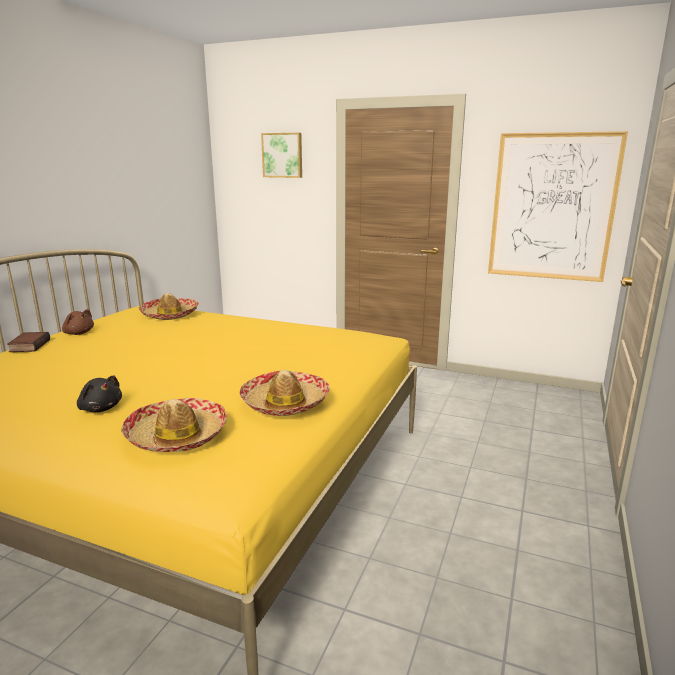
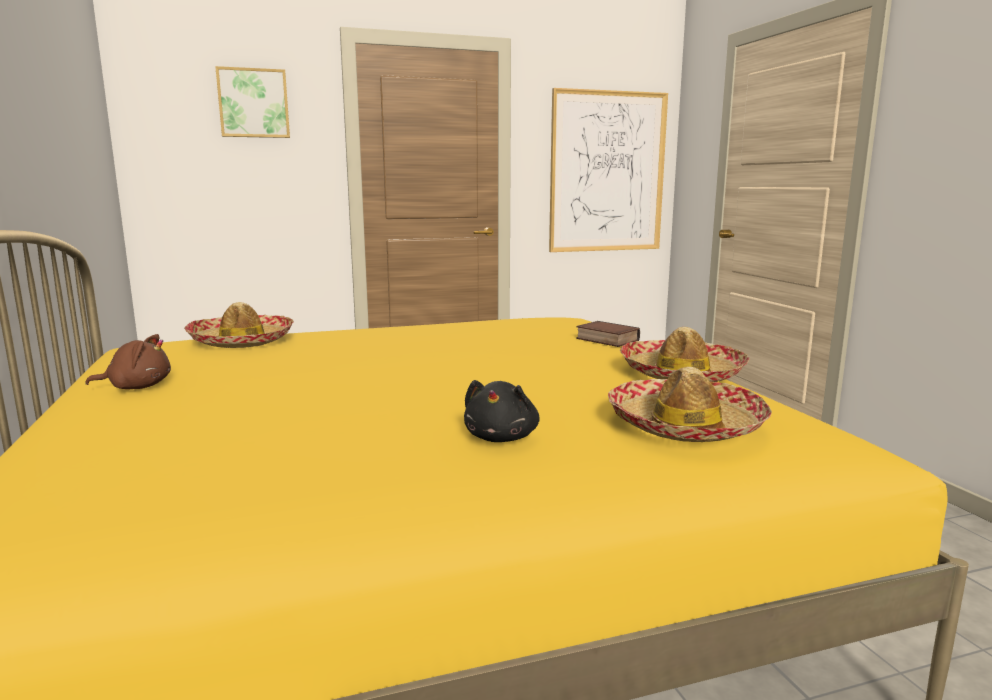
camera: 40 degrees left, 5 degrees down
(29, 345) = (82, 419): book -> book (605, 340)
(100, 408) = (502, 437): black plush toy -> black plush toy turned 105 degrees clockwise

